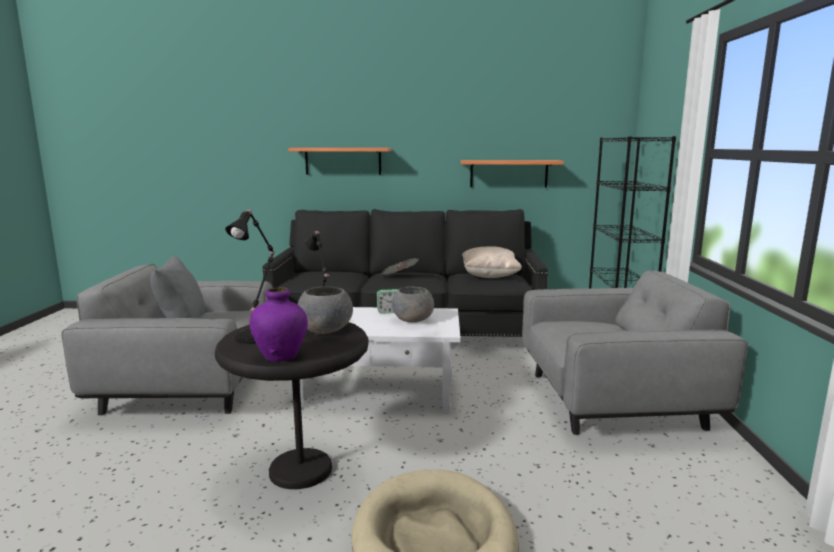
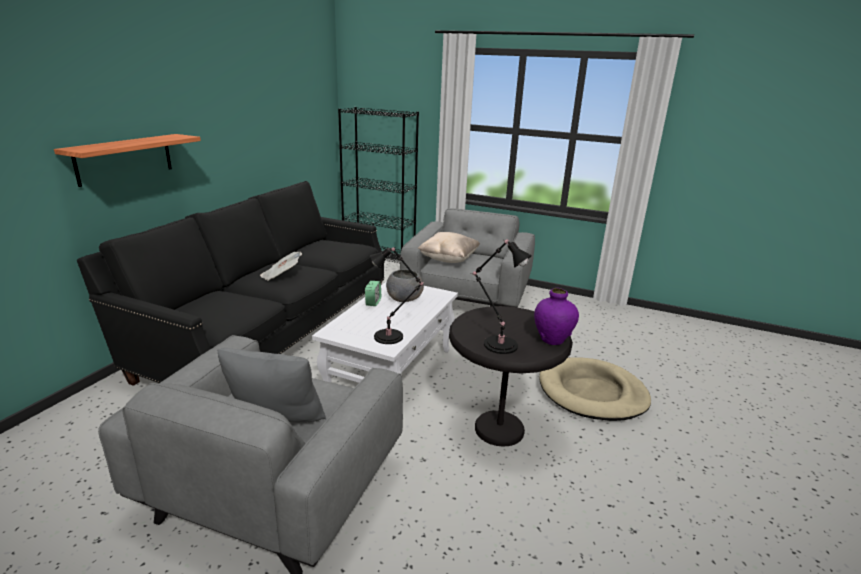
camera: 70 degrees left, 10 degrees up
(326, 329) = (496, 317): grey bowl -> none
(489, 276) = (329, 247): beige pillow -> beige pillow (448, 259)
(508, 173) = (274, 147): shelf -> none

